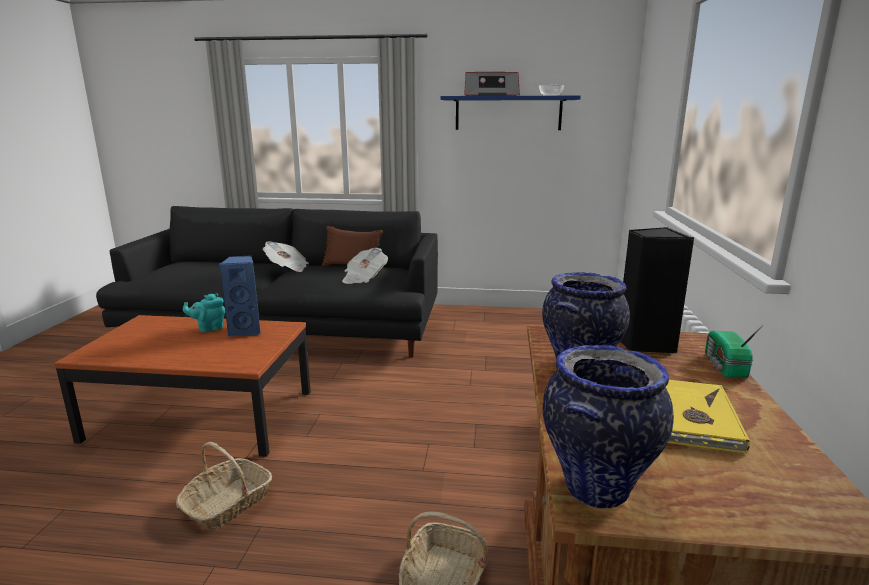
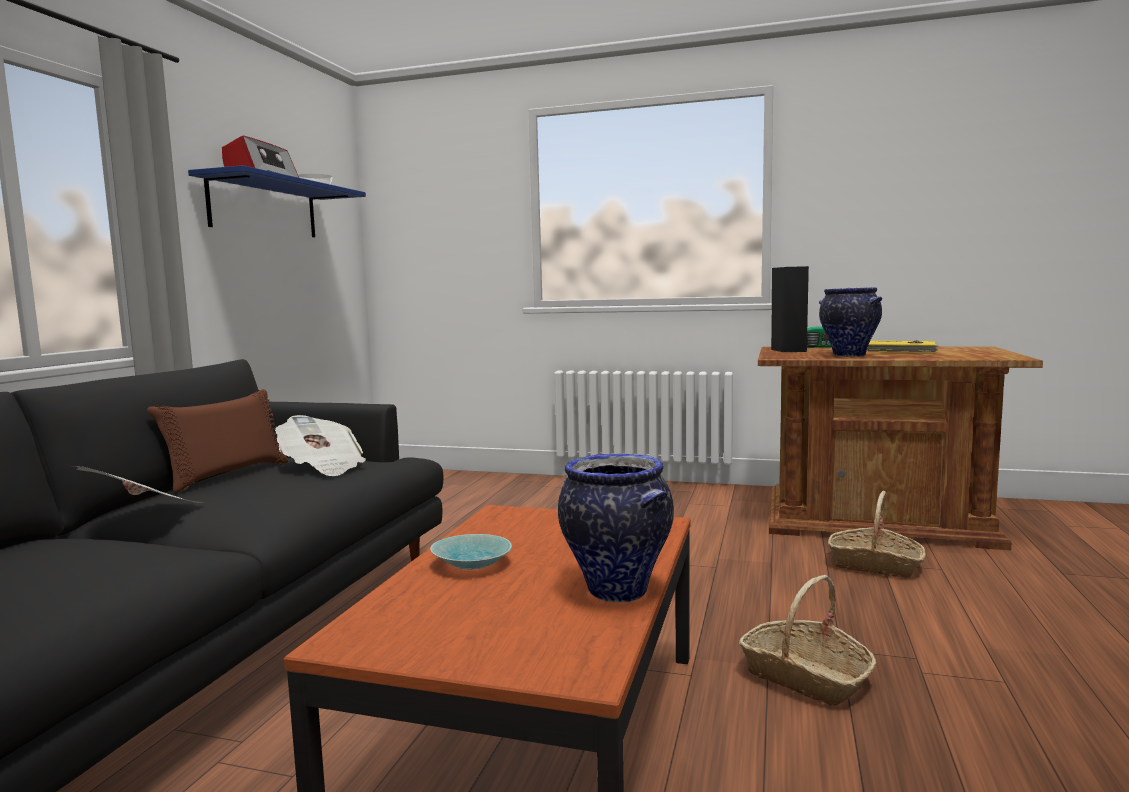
camera: 80 degrees left, 10 degrees down
(209, 328) = (471, 563): turquoise teapot -> turquoise bowl
(246, 330) = (503, 535): blue speaker -> none
(597, 488) = (996, 357): vase -> vase (615, 591)

